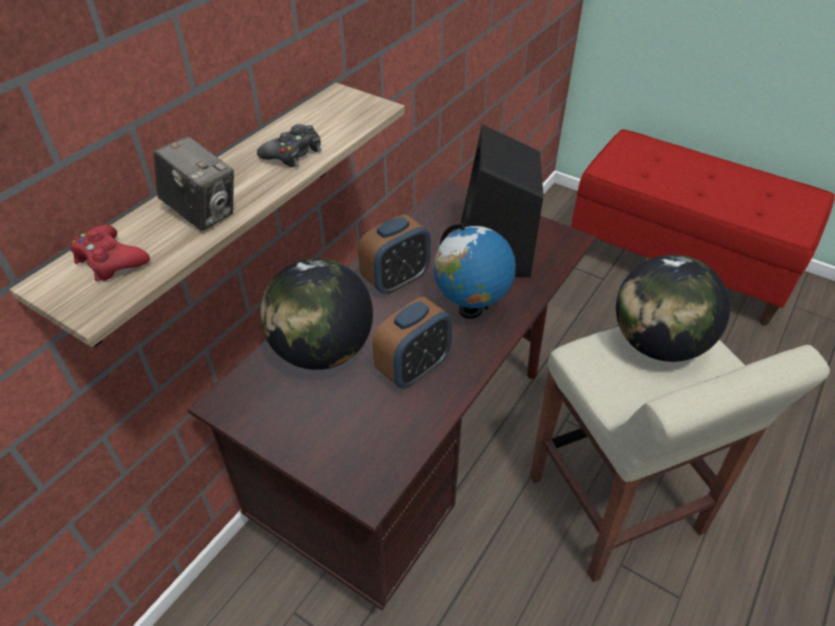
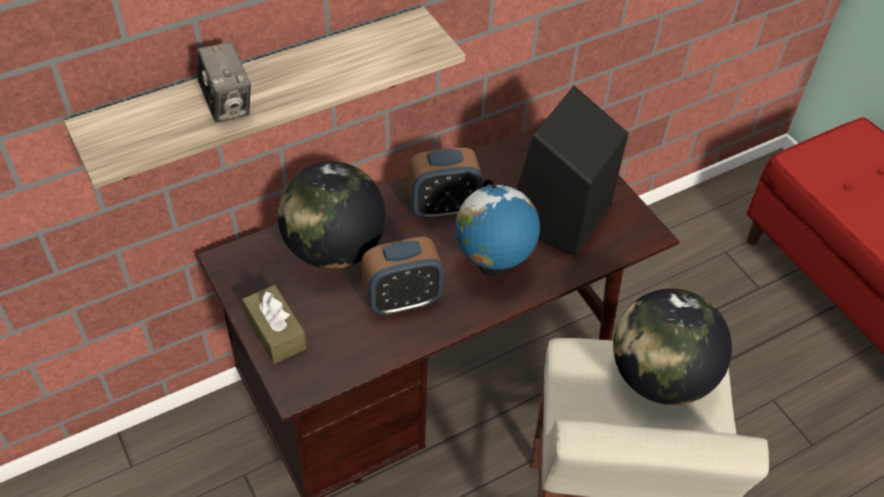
camera: 25 degrees right, 5 degrees up
(110, 261) = (140, 123): red game controller -> none
(293, 153) = (333, 72): black game controller -> none
(314, 448) = (275, 332): none -> brown tissue box

